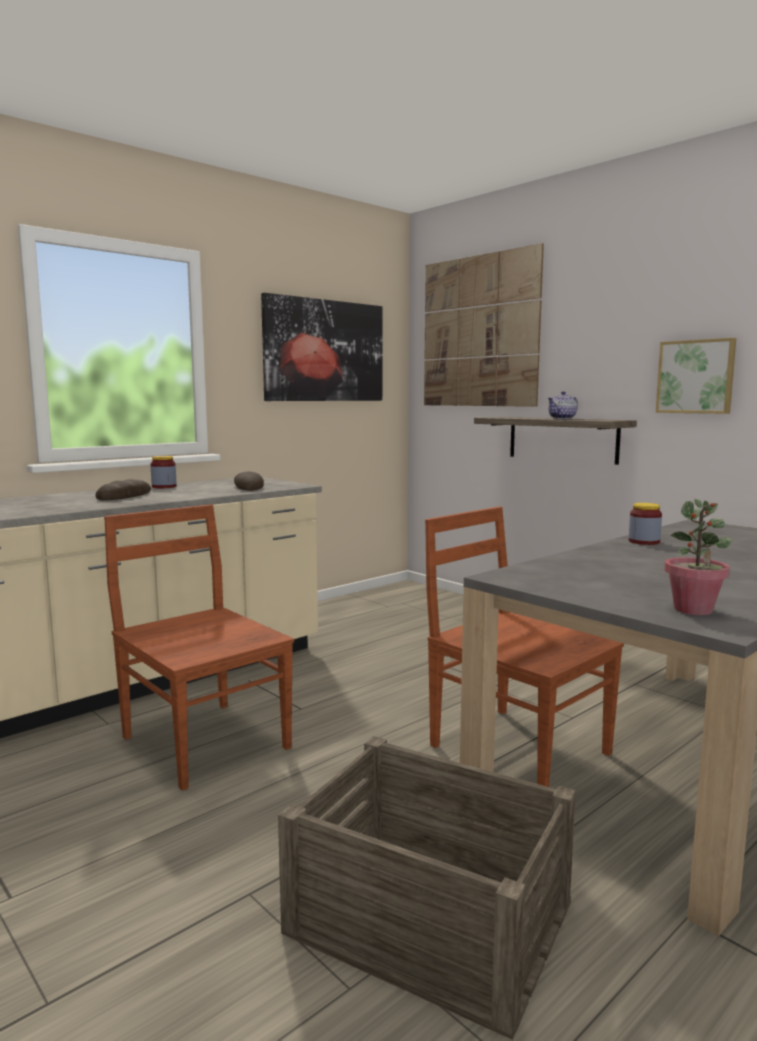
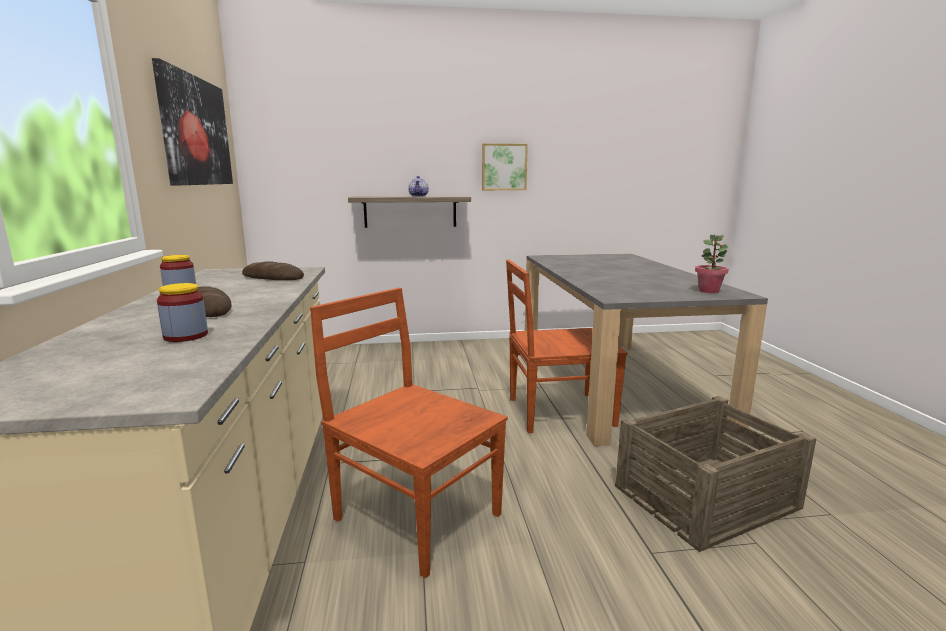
camera: 55 degrees left, 5 degrees up
(204, 740) = (414, 514): brown chair -> brown chair turned 45 degrees clockwise
(479, 331) = (321, 124): picture -> none
(644, 542) = (567, 269): jar -> jar (186, 336)

